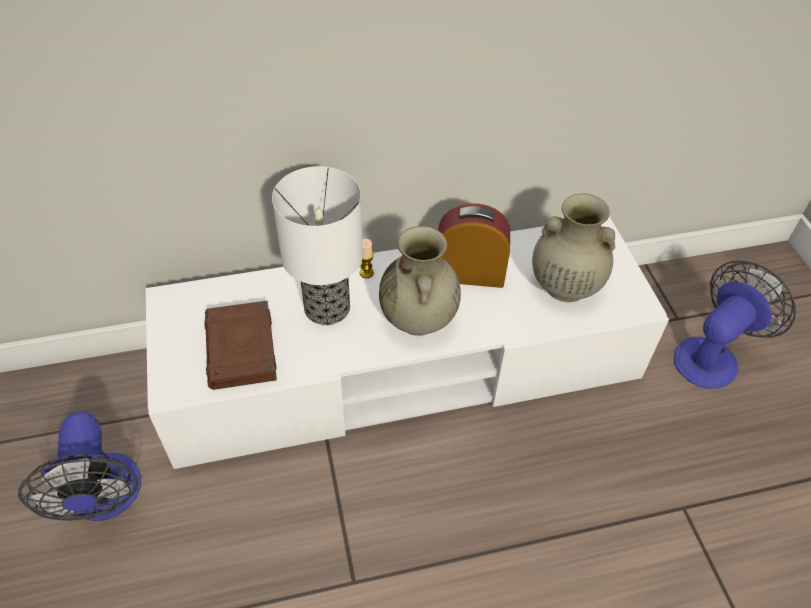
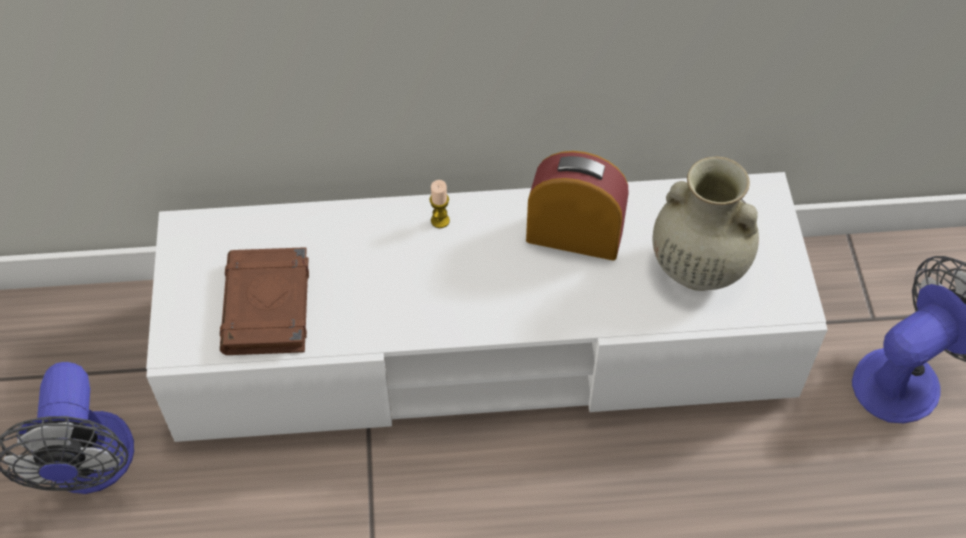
camera: 10 degrees right, 5 degrees up
(326, 307) = (381, 262): table lamp -> none
(418, 320) = (495, 293): beige vase -> none

